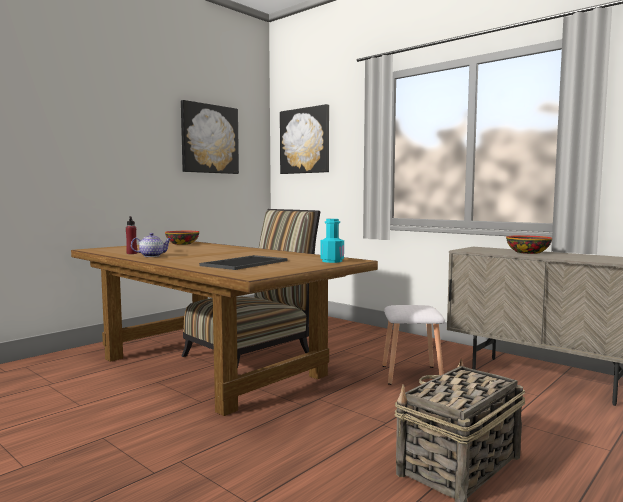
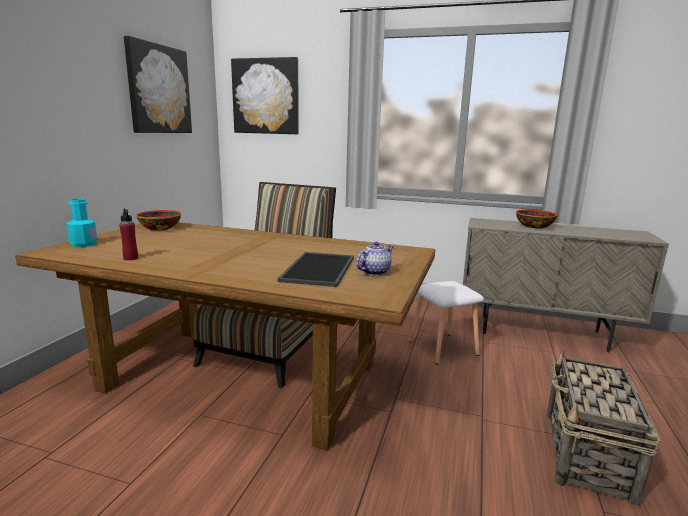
camera: 25 degrees left, 10 degrees up
(152, 256) = (171, 262): teapot -> teapot (374, 272)
(332, 261) = (398, 254): turquoise bottle -> turquoise bottle (83, 244)

